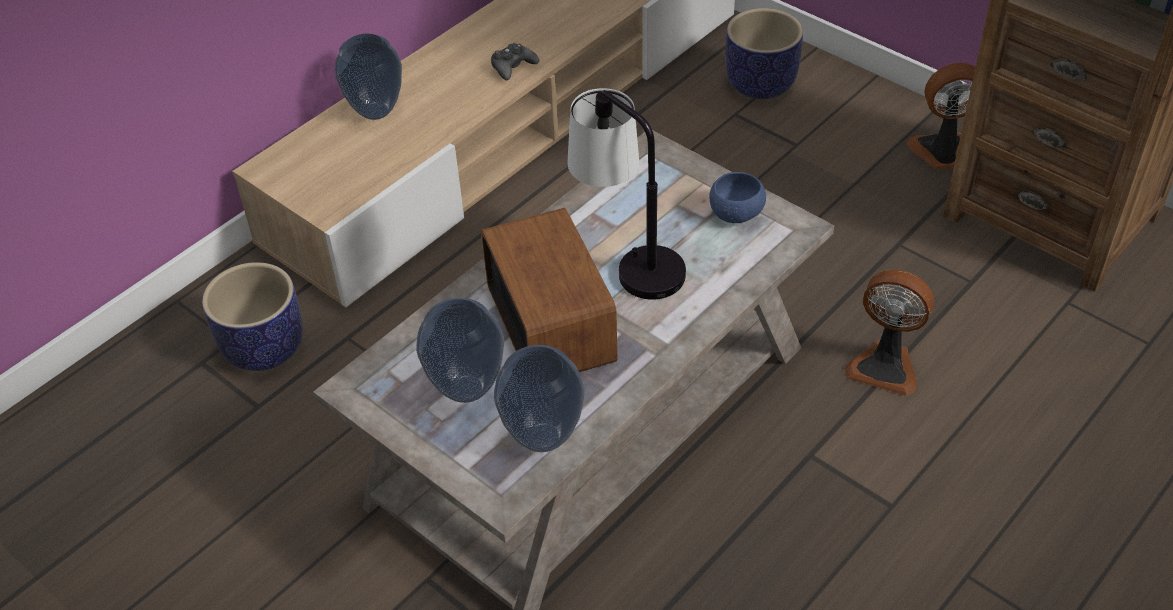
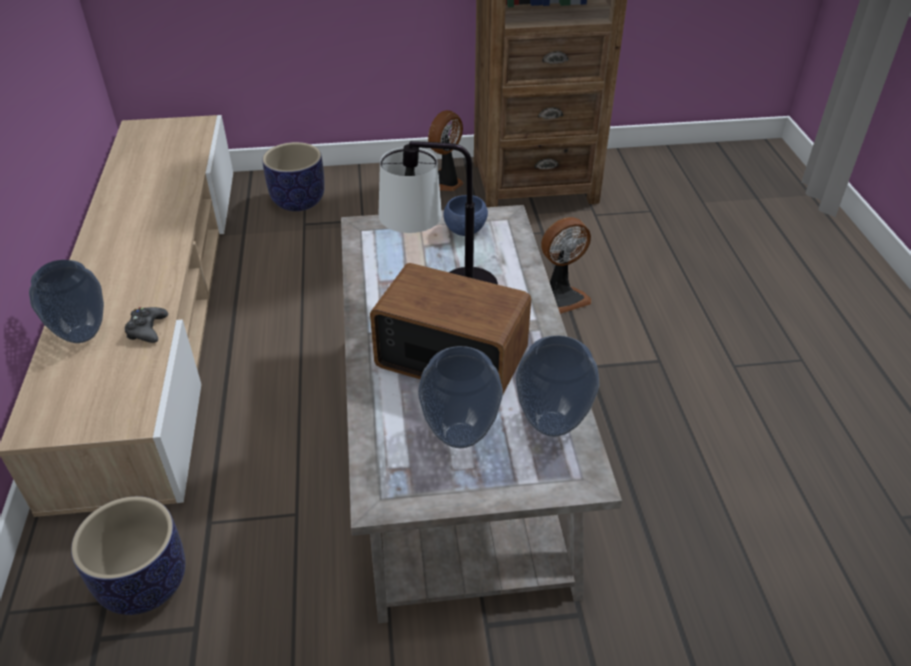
camera: 50 degrees left, 5 degrees down
(513, 66) = (159, 250): black game controller -> black game controller (147, 329)

